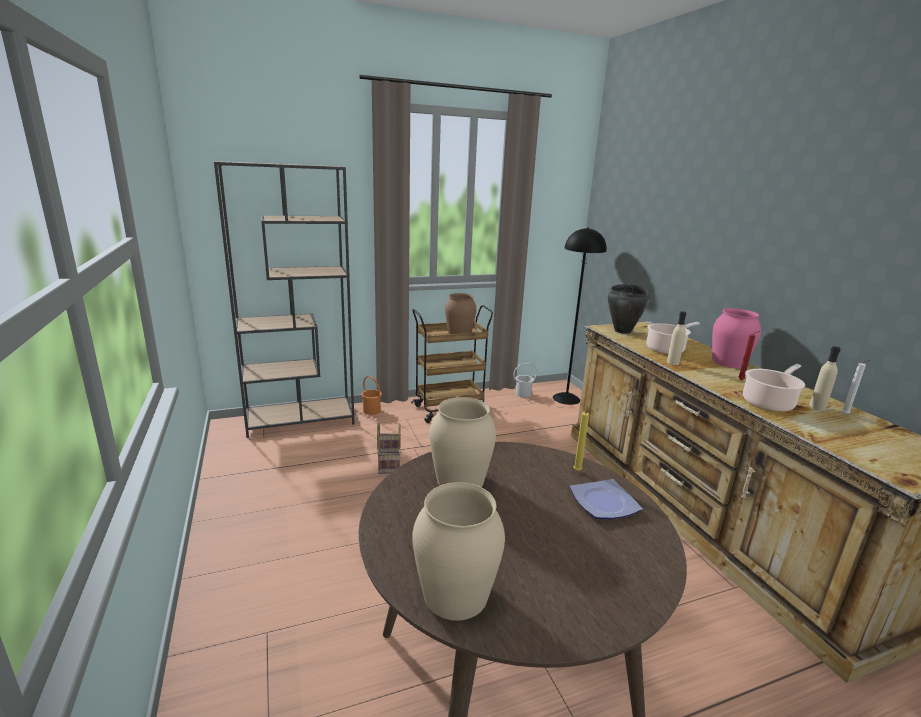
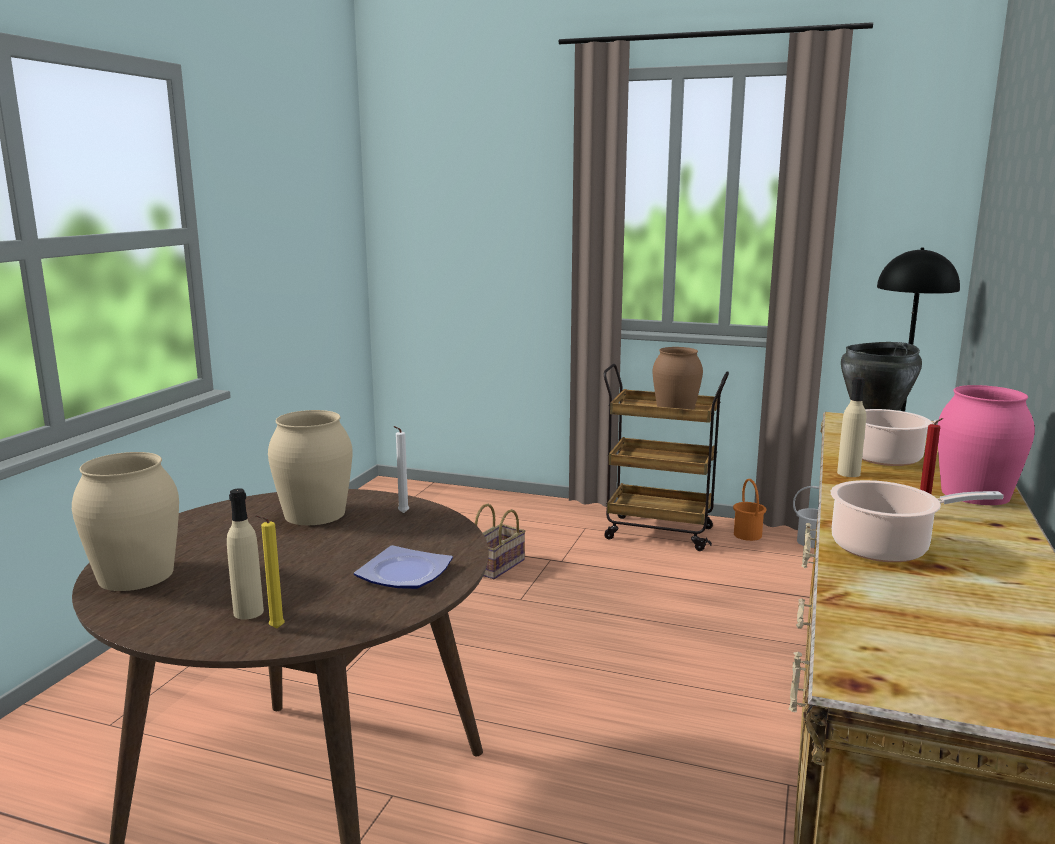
camera: 40 degrees right, 5 degrees down
(301, 420) = (463, 497): bookcase -> none
(371, 411) = (555, 508): orange bucket -> orange bucket (747, 535)
(577, 472) = (443, 544): yellow candle -> yellow candle (274, 629)
(817, 406) = (982, 576): beige bottle -> beige bottle (248, 612)
(845, 415) = (1014, 599): white candle -> white candle (402, 513)

